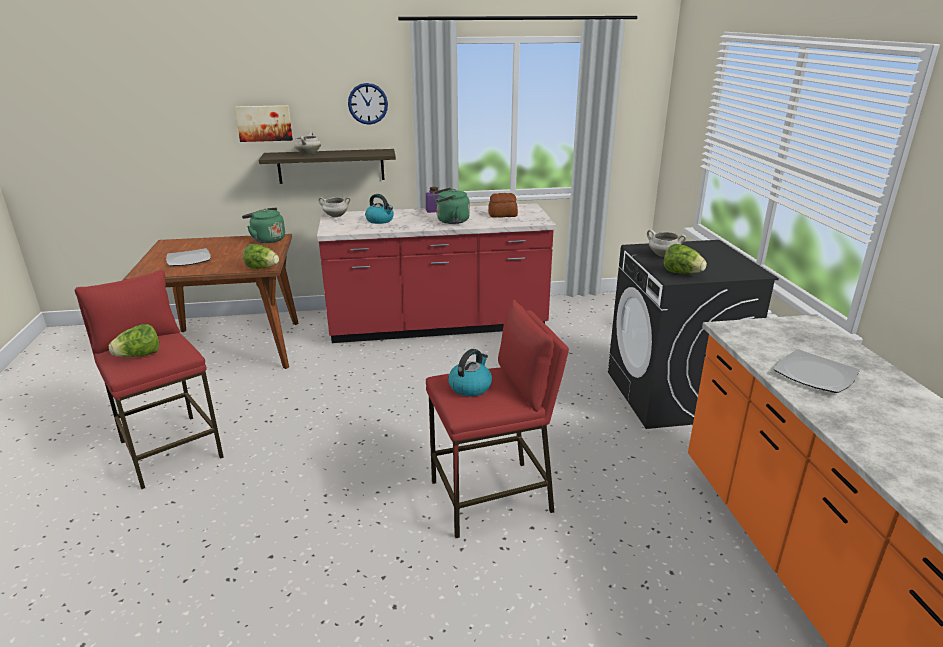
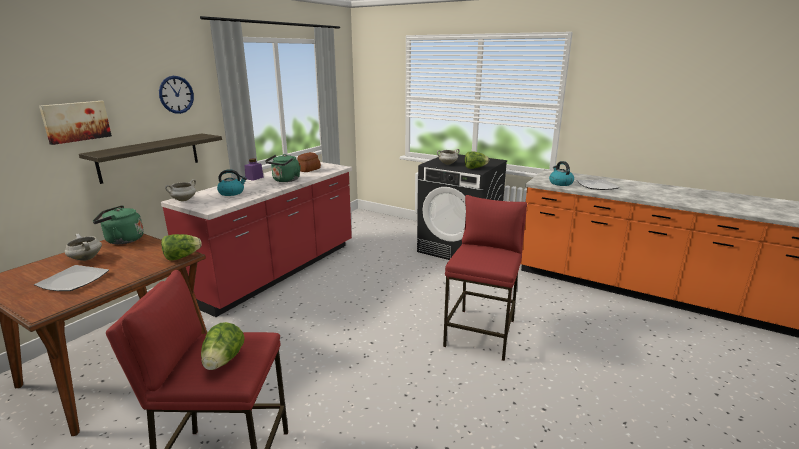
camera: 50 degrees left, 5 degrees down
(308, 154) = (137, 147): white cooking pot -> white cooking pot (85, 258)
(470, 386) = (480, 256): kettle -> kettle (560, 183)

